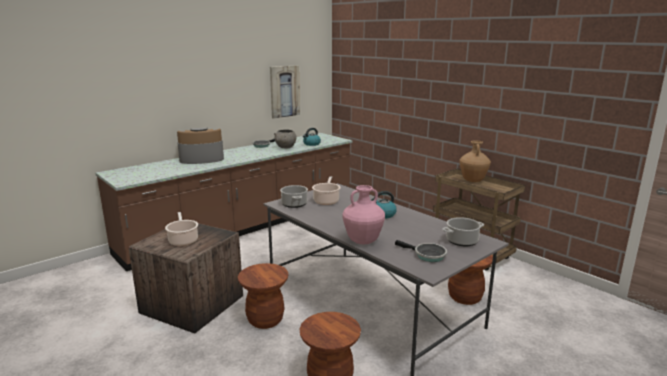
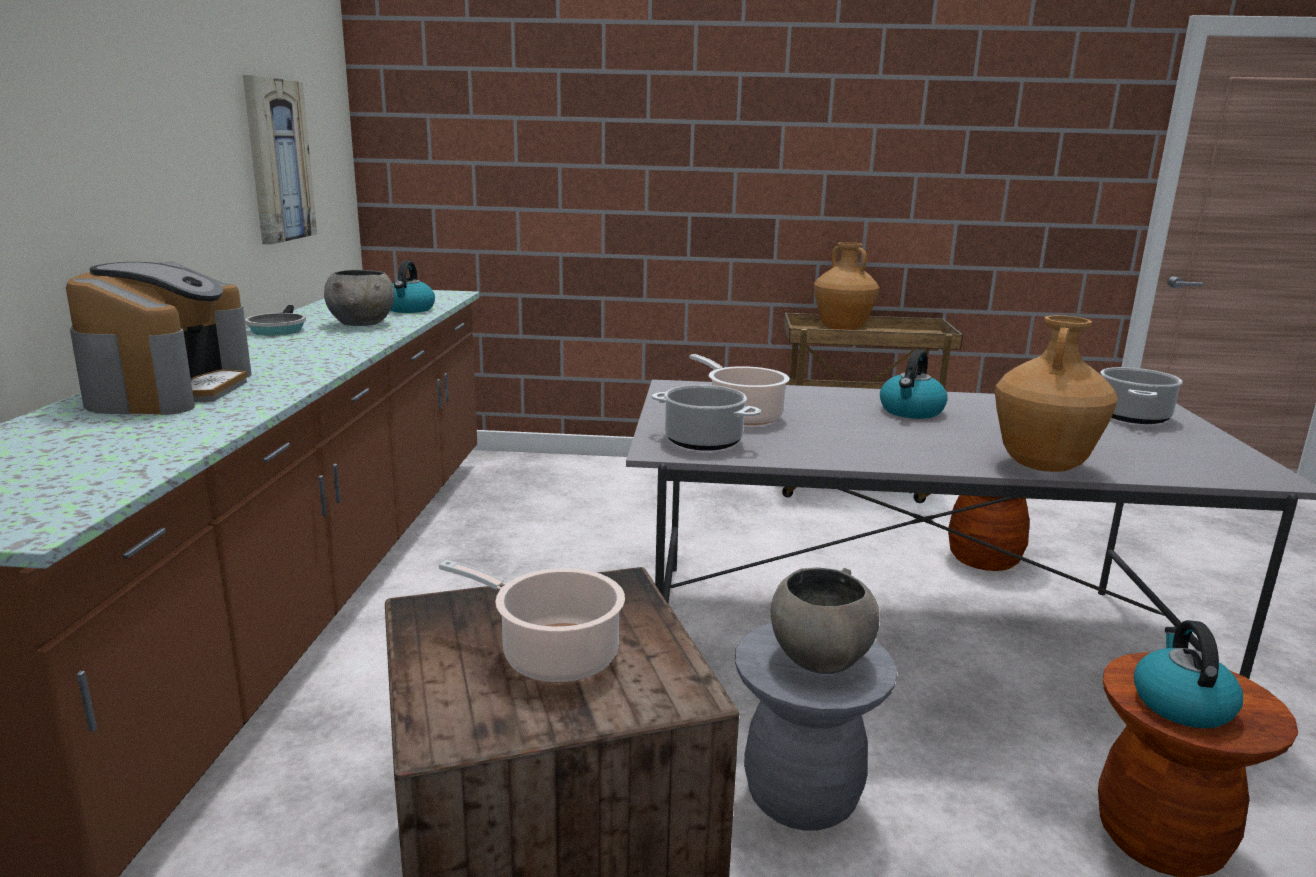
camera: 45 degrees left, 0 degrees up
(201, 159) = (170, 390): coffee machine -> coffee machine turned 150 degrees clockwise
(264, 275) = (819, 659): none -> grey bowl
(265, 319) = (802, 796): brown stool -> grey stool
(320, 327) = (1180, 704): none -> kettle
(363, 241) = (1042, 466): pink vase -> brown vase
(427, 255) = (1178, 453): frying pan -> none

